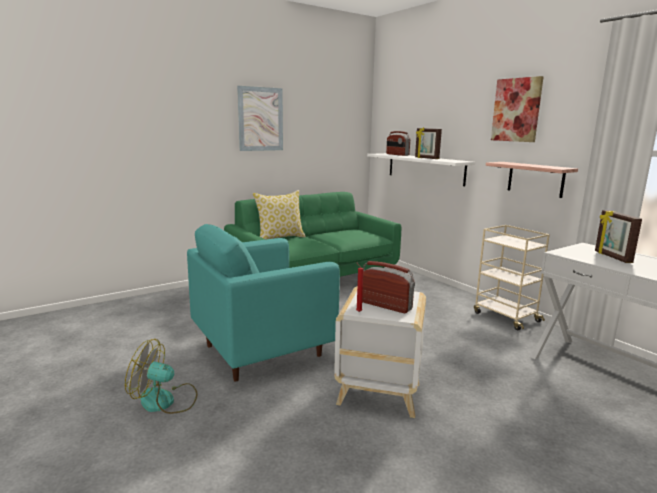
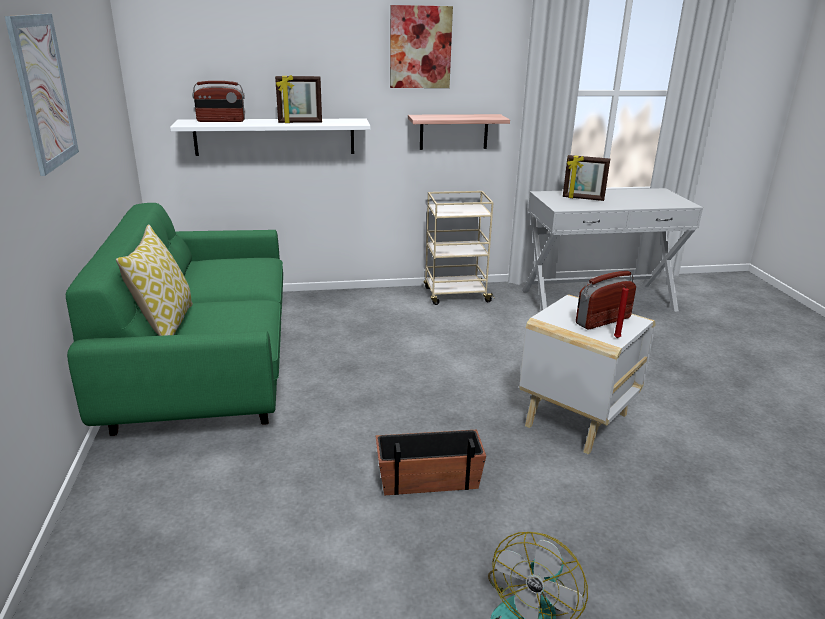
camera: 65 degrees left, 10 degrees up
(262, 351) = (428, 479): turquoise armchair -> planter

